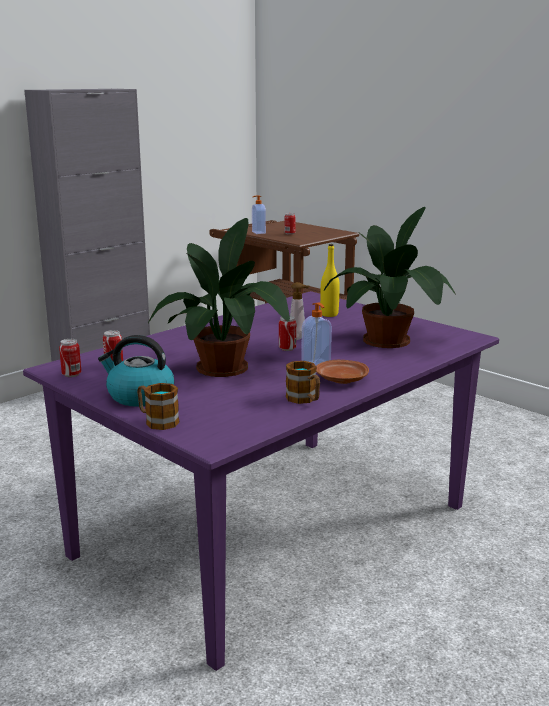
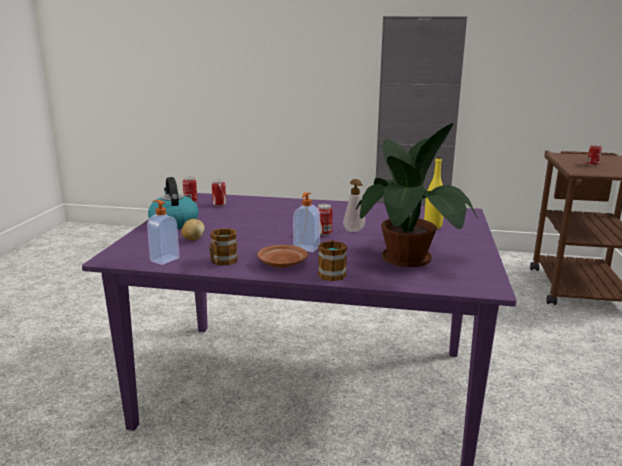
camera: 55 degrees right, 0 degrees up
(157, 421) = (136, 236): mug -> mug (331, 272)
(215, 398) = (193, 239): none -> potato
(227, 367) = (257, 228): potted plant -> none
(258, 232) = (565, 158): soap dispenser -> soap dispenser (164, 259)

